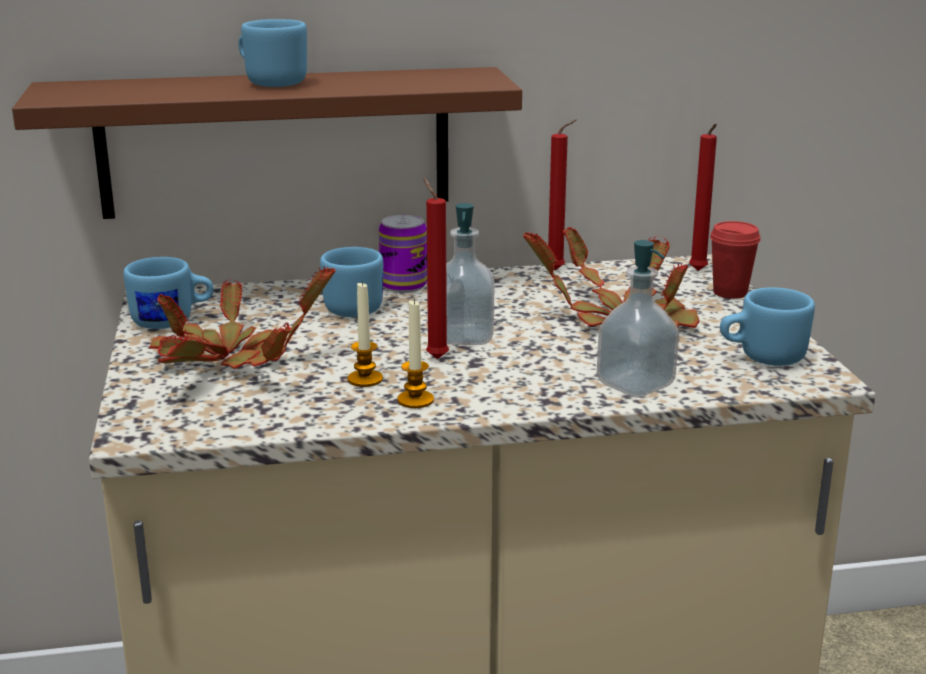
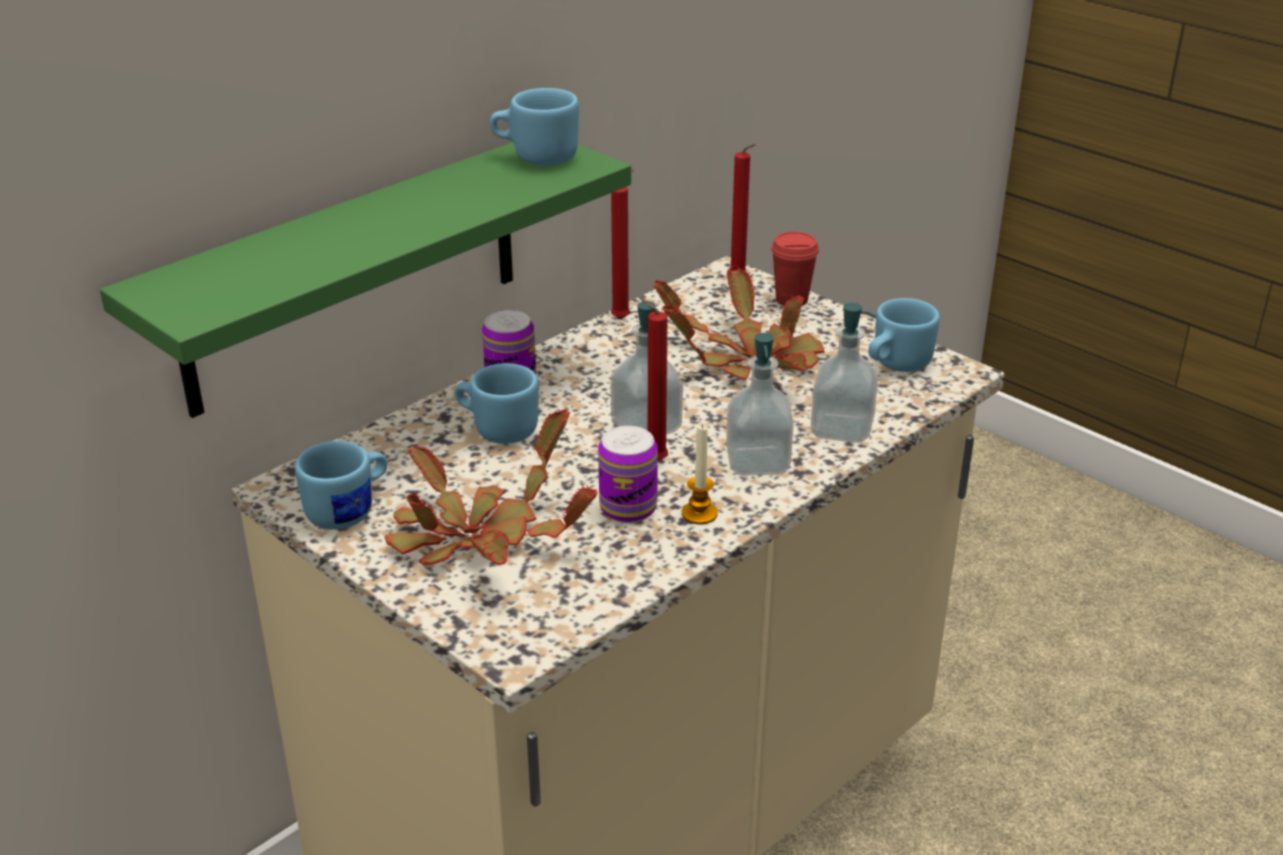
camera: 35 degrees left, 10 degrees up
(271, 82) = (379, 217): blue mug -> blue mug (536, 157)
(275, 142) = (354, 273): brown shelf -> green shelf
(365, 379) = (628, 508): candle -> can
(521, 384) = (757, 462): none -> soap dispenser

